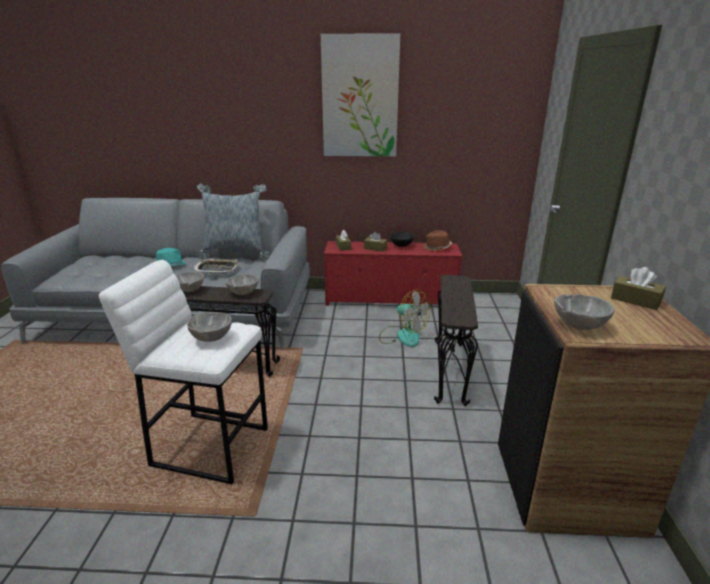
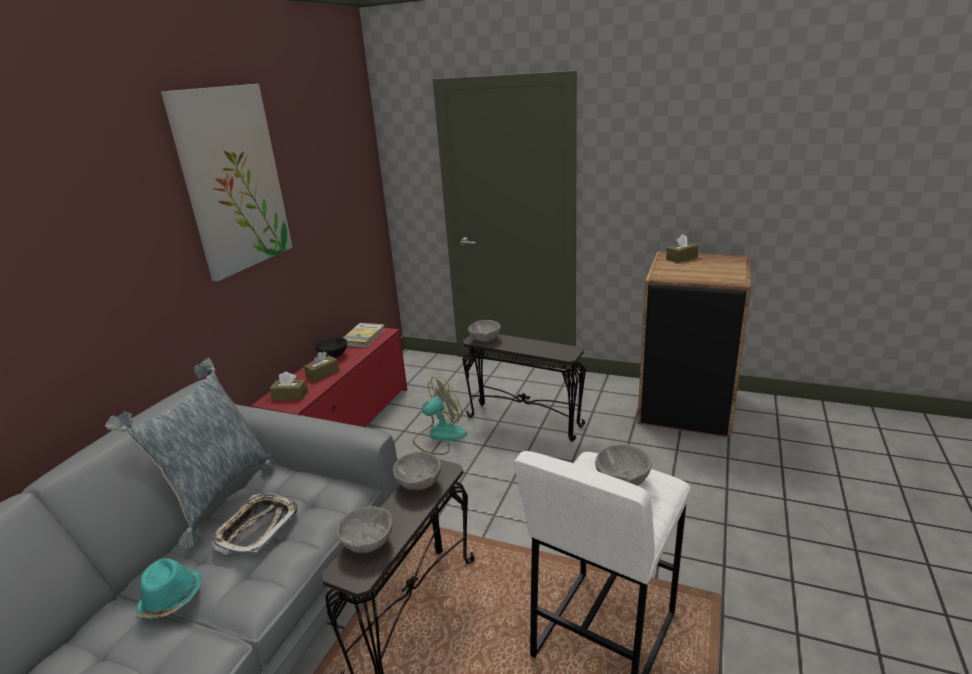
camera: 70 degrees left, 0 degrees up
(437, 248) = (363, 337): brown hat -> book
(578, 325) = (722, 278): grey bowl -> grey bowl (485, 340)

